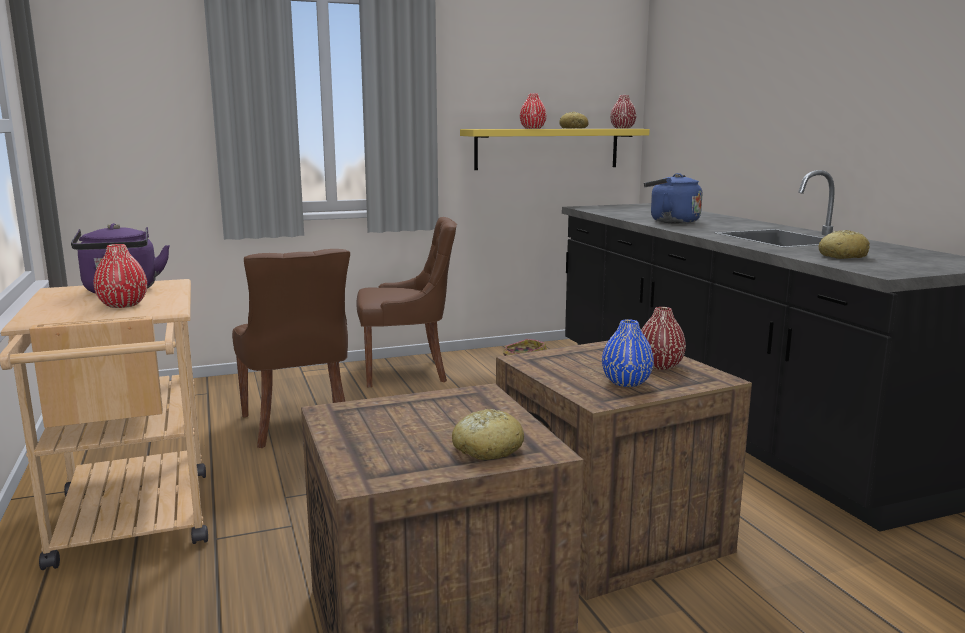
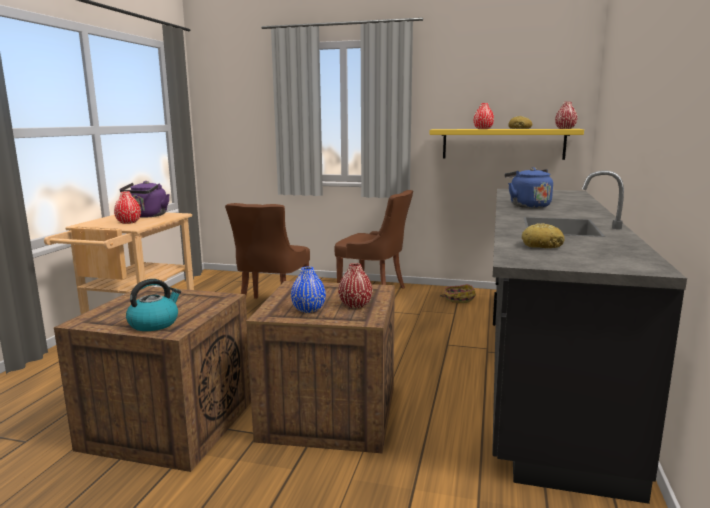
camera: 35 degrees right, 0 degrees up
(487, 449) = (154, 323): bread -> kettle

